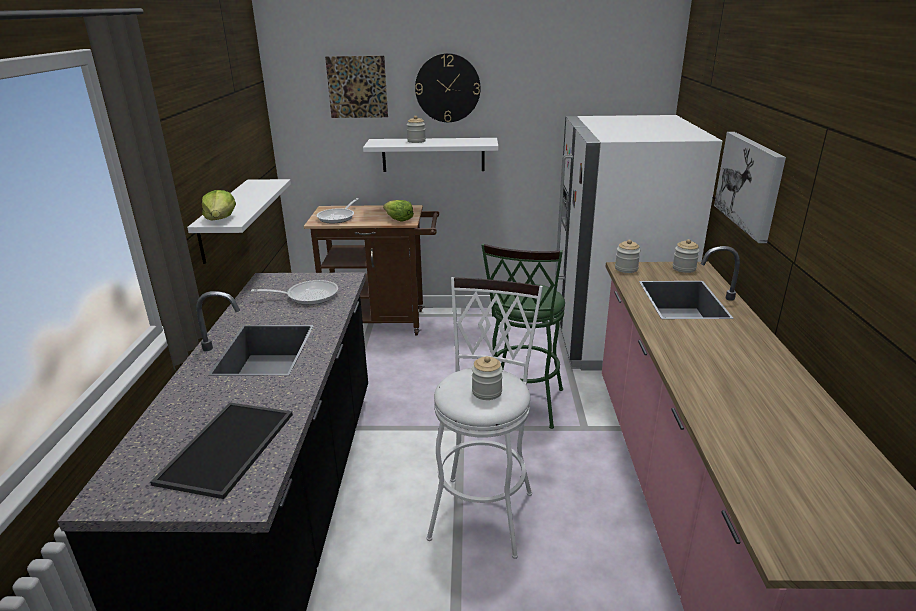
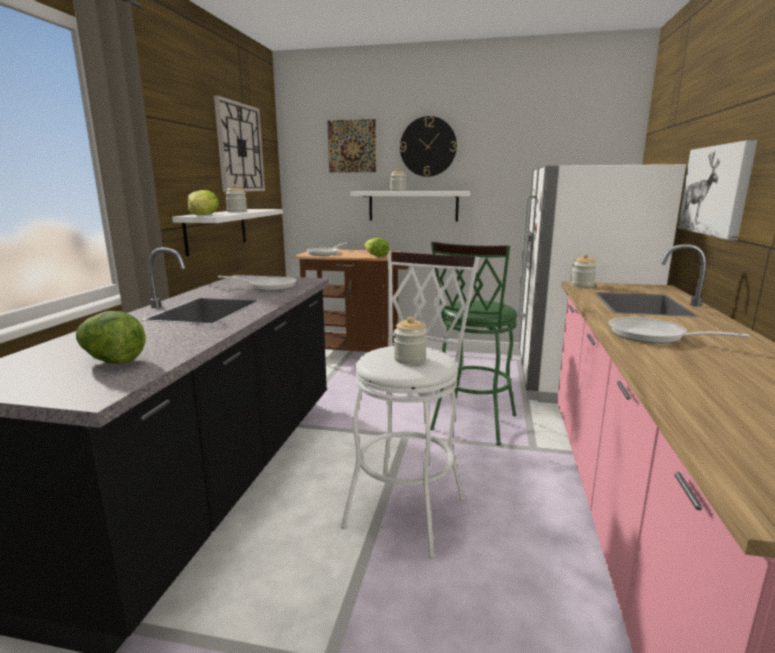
camera: 10 degrees right, 10 degrees down
(228, 448) = (112, 361): tray -> lettuce
(233, 111) = (240, 148): none -> wall clock
(684, 268) = (644, 287): jar -> jar (237, 212)
(698, 356) = (653, 336): none -> frying pan

